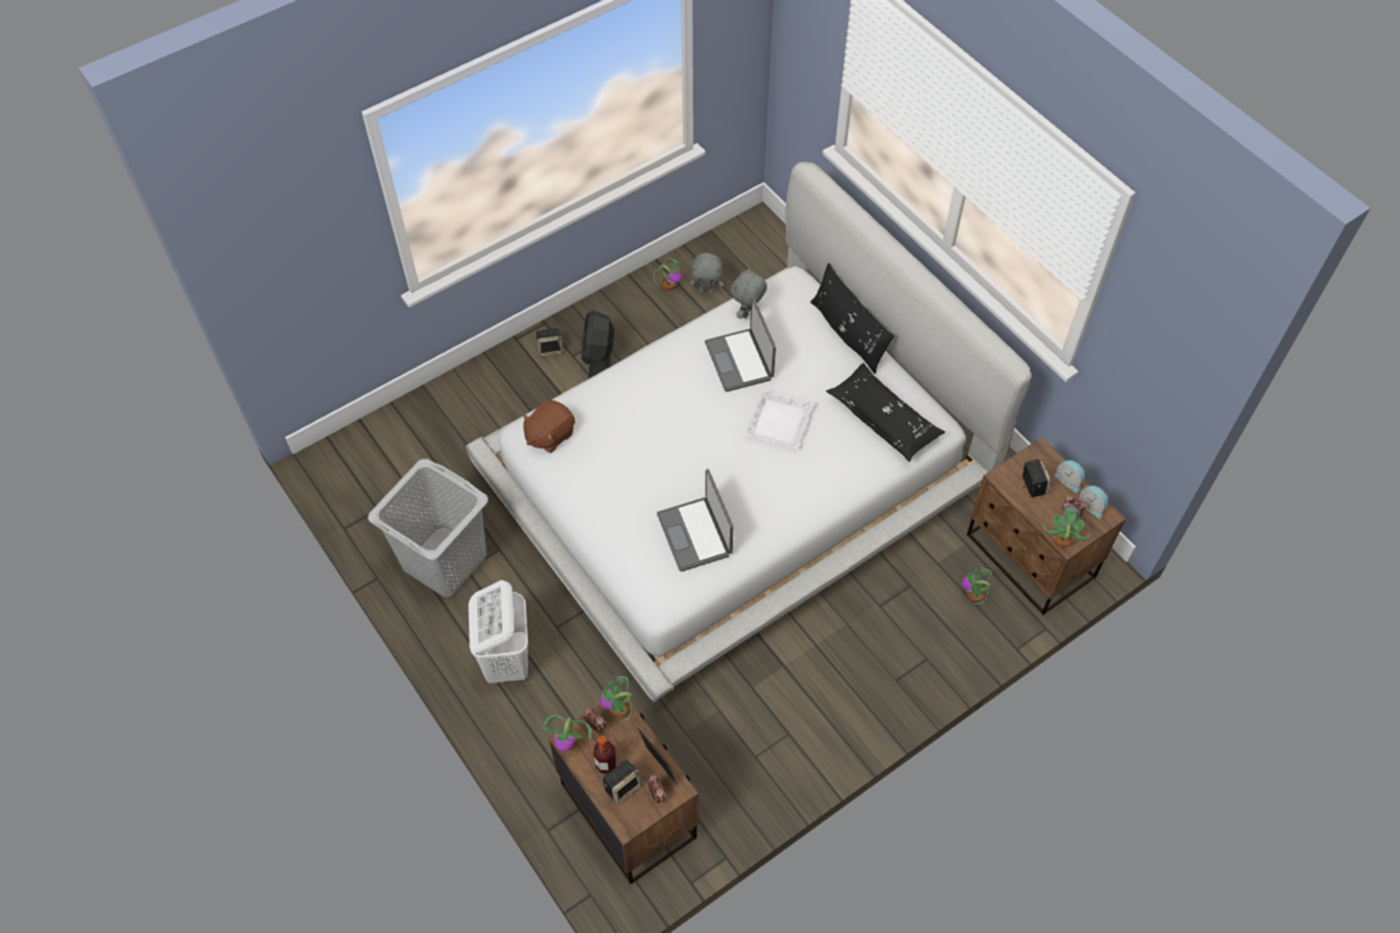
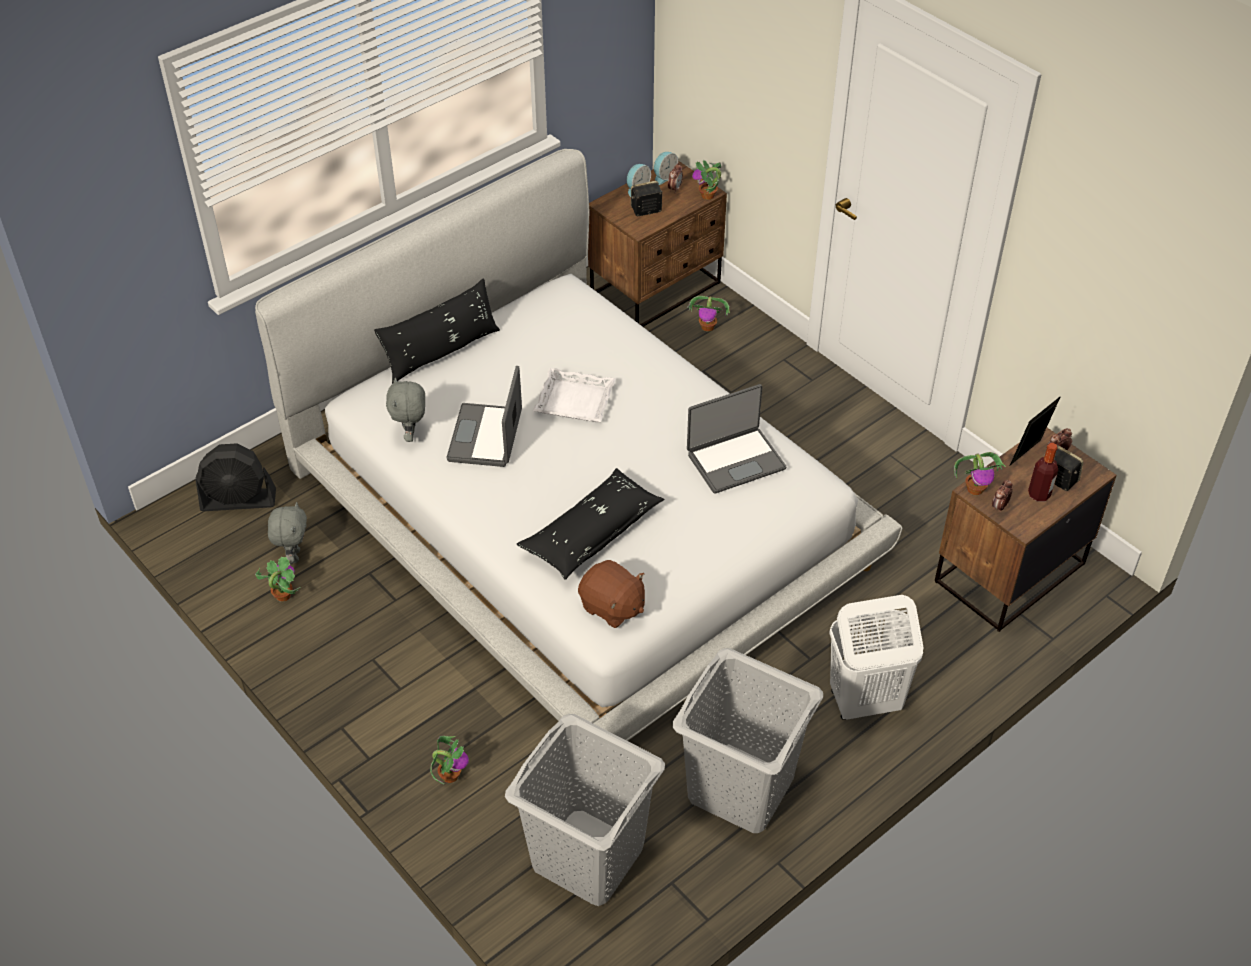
camera: 95 degrees left, 10 degrees down
(409, 461) = (588, 858): none -> grey laundry basket
(551, 349) = (388, 714): speaker -> none
(569, 743) = (1025, 526): potted plant -> potted plant (450, 775)
(599, 358) = (405, 659): black fan -> black fan (239, 500)
(740, 361) = (487, 436): laptop -> laptop turned 120 degrees clockwise
(748, 313) = (411, 435): grey plush toy -> grey plush toy turned 60 degrees clockwise
(884, 419) = (561, 322): black pillow -> black pillow (592, 533)

